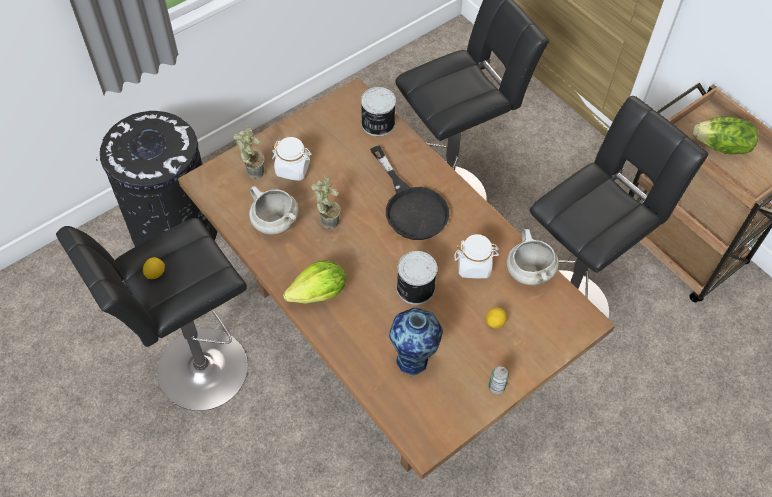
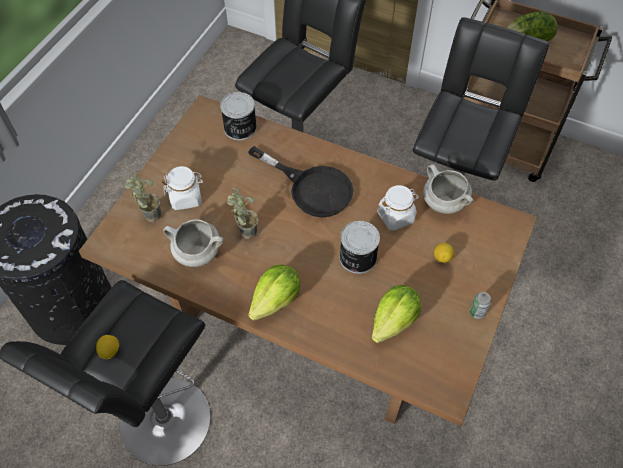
camera: 25 degrees left, 0 degrees up
(413, 359) = (394, 321): vase -> lettuce

